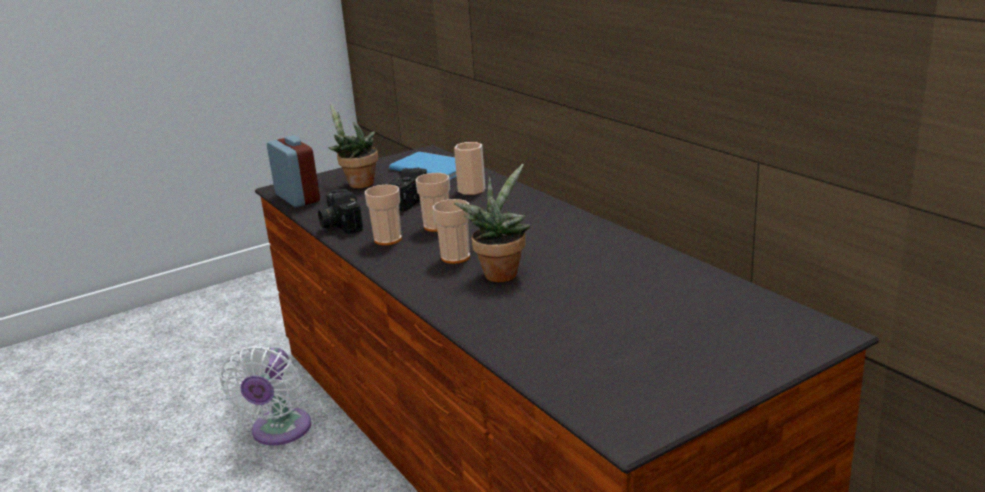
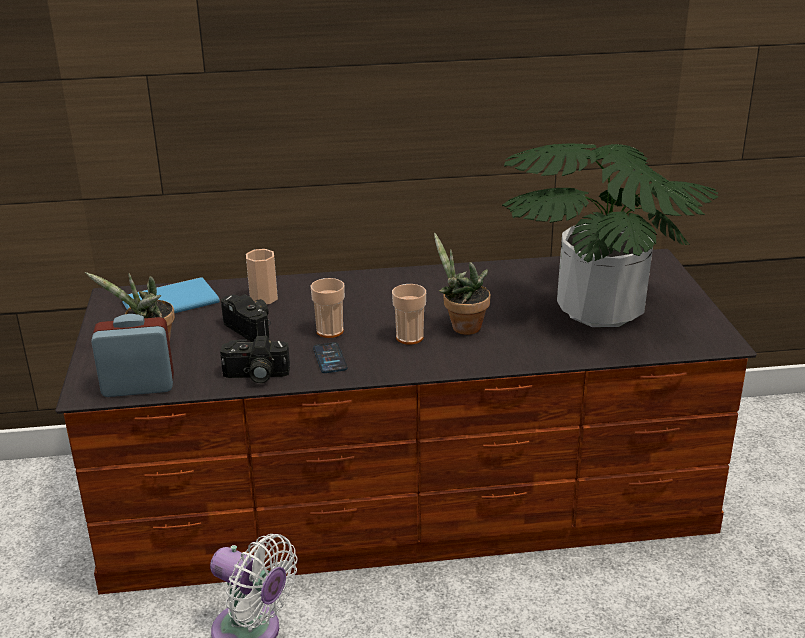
camera: 65 degrees left, 5 degrees up
(388, 239) = (330, 358): cup -> phone
(620, 333) = (601, 311): none -> potted plant

